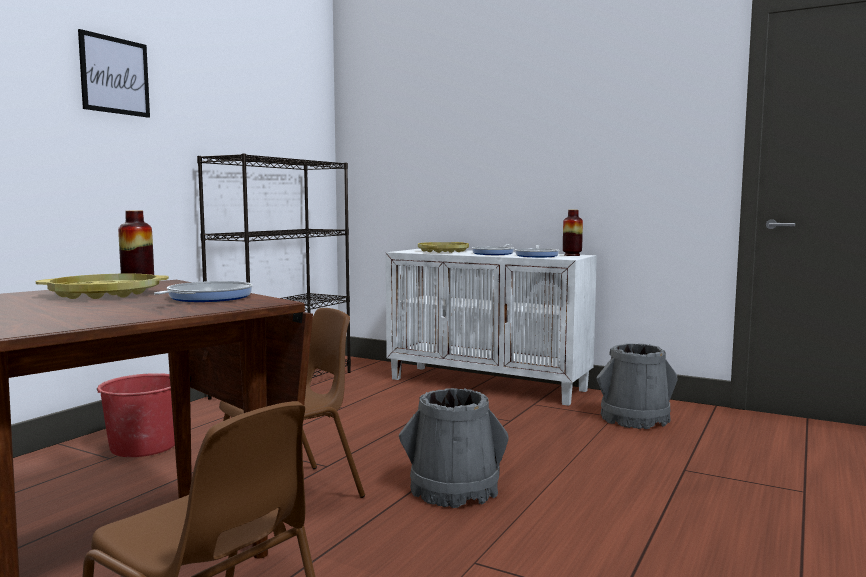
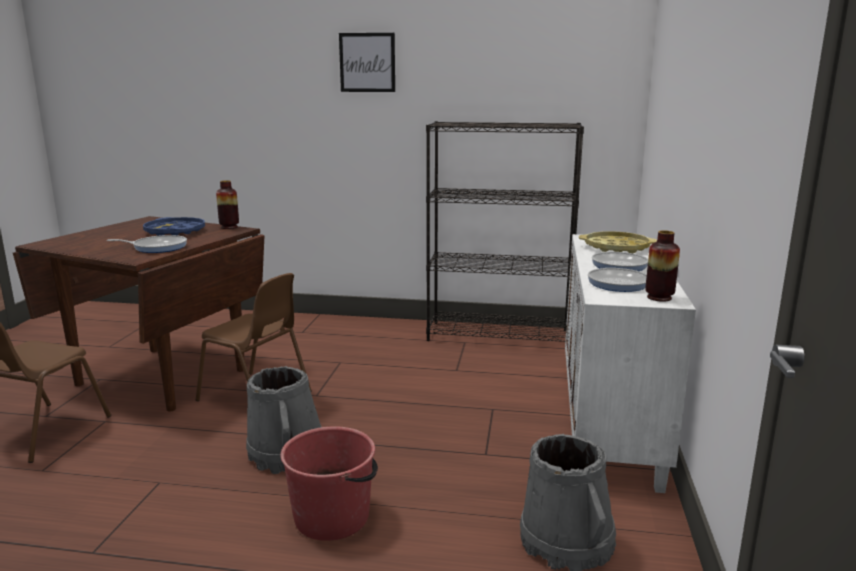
camera: 70 degrees right, 10 degrees up
(105, 294) = (175, 232): yellow tray -> blue tray
(144, 446) = (326, 334): red bucket -> red bucket (333, 517)

